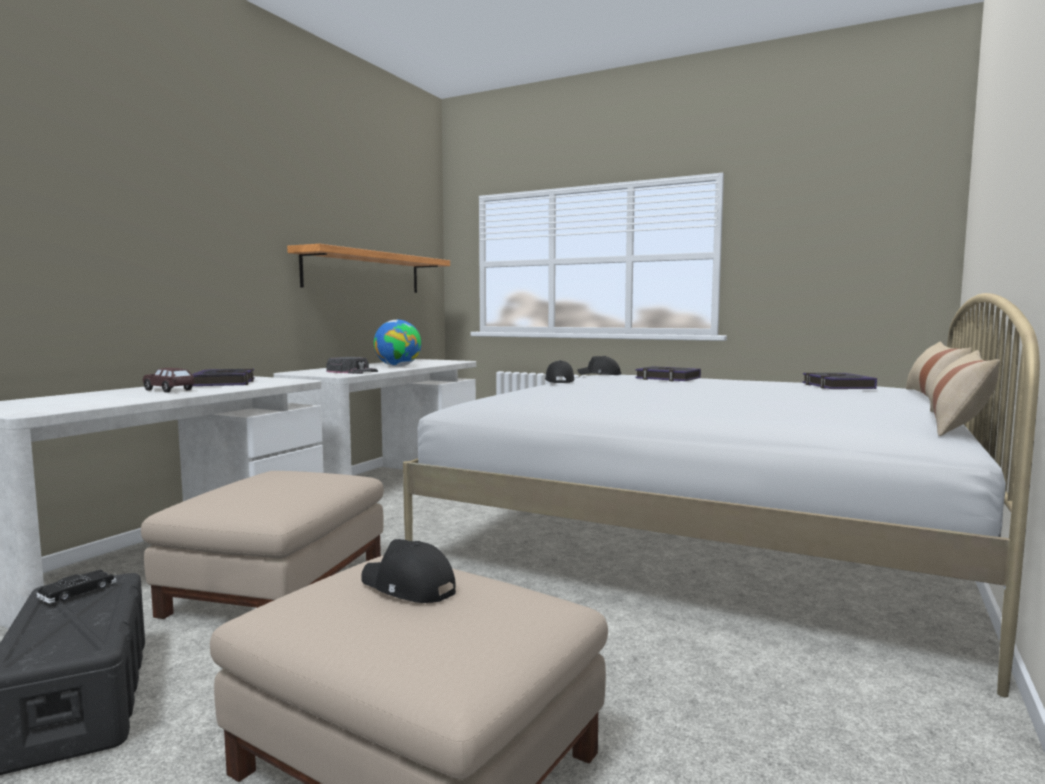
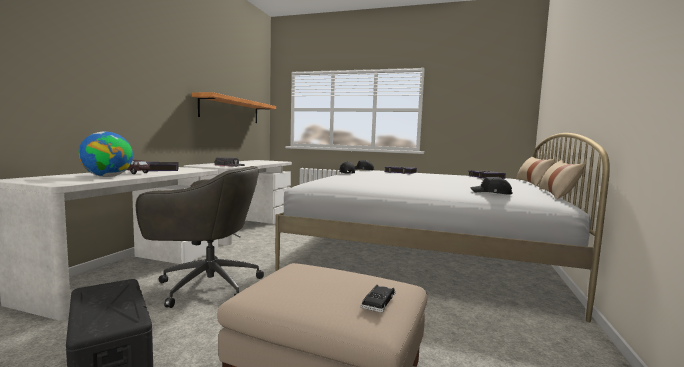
camera: 10 degrees left, 0 degrees up
(77, 591) = (104, 290): black toy car -> black toy car (378, 302)
(279, 587) = (207, 285): beige ottoman -> grey office chair
(398, 366) = (252, 163): globe -> globe (107, 176)
(407, 587) = (323, 278): black cap -> black cap (491, 193)

